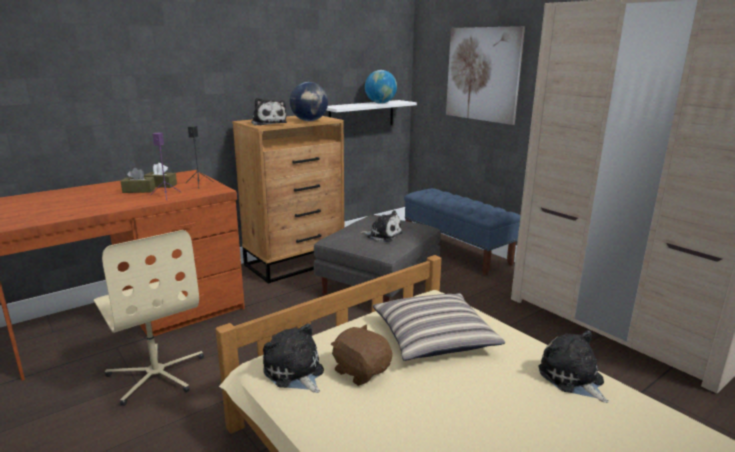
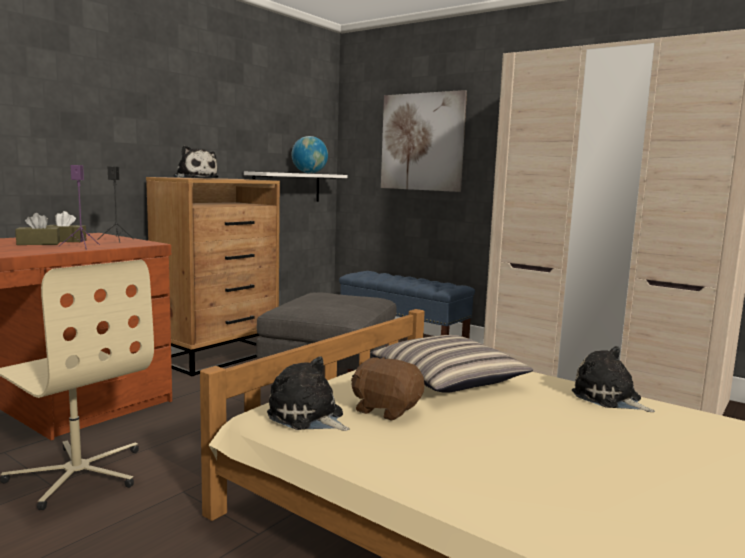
camera: 15 degrees left, 10 degrees down
(309, 121) = (241, 179): globe -> none
(382, 235) = (338, 305): plush toy -> none

